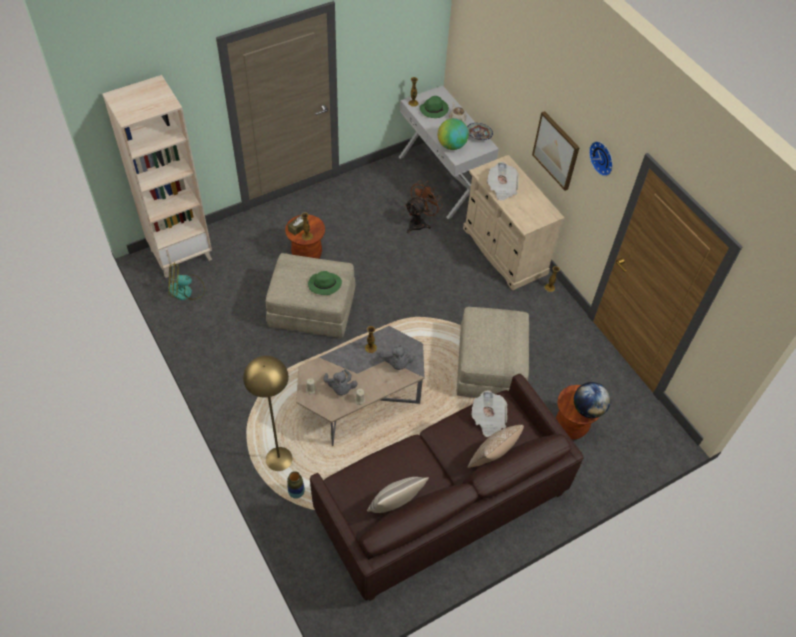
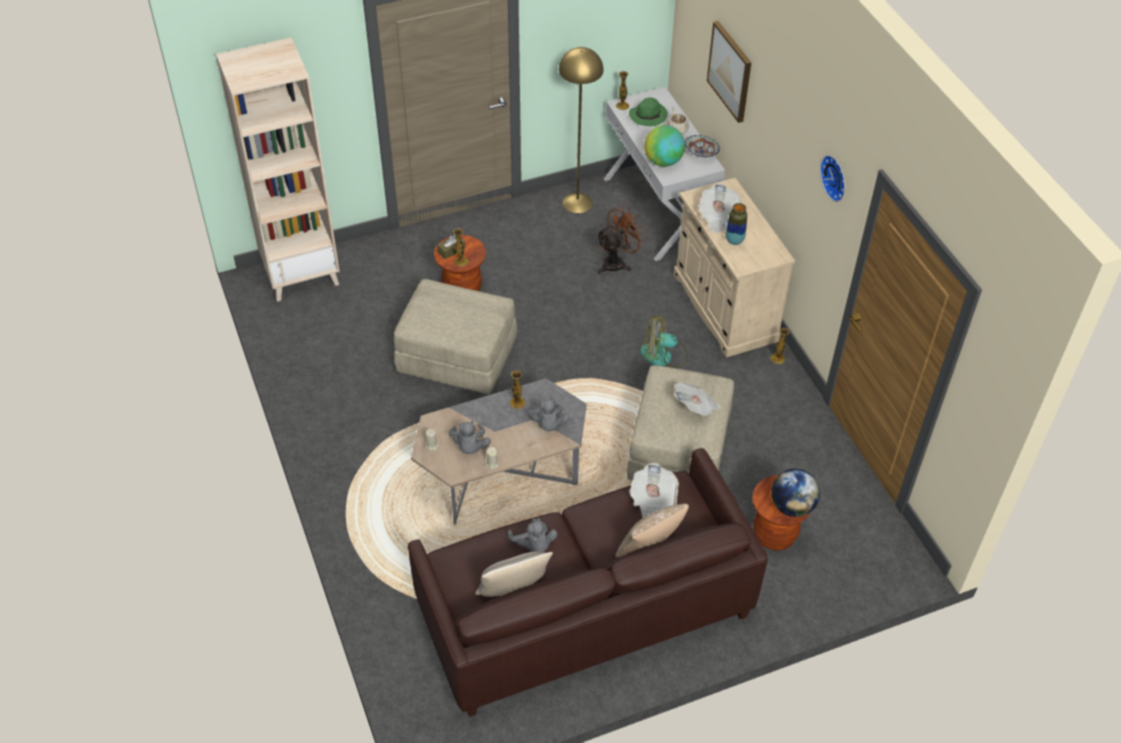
camera: 10 degrees right, 5 degrees down
(186, 291) = (300, 319): fan -> fan (663, 356)
(279, 459) = (383, 533): yellow floor lamp -> yellow floor lamp (577, 203)
(296, 493) = (398, 576): vase -> vase (734, 240)
(324, 285) = (471, 321): green hat -> none
(404, 464) = (534, 545): none -> grey plush toy
(505, 338) = (696, 407): none -> newspaper
(556, 150) = (787, 170): picture -> picture (730, 71)

